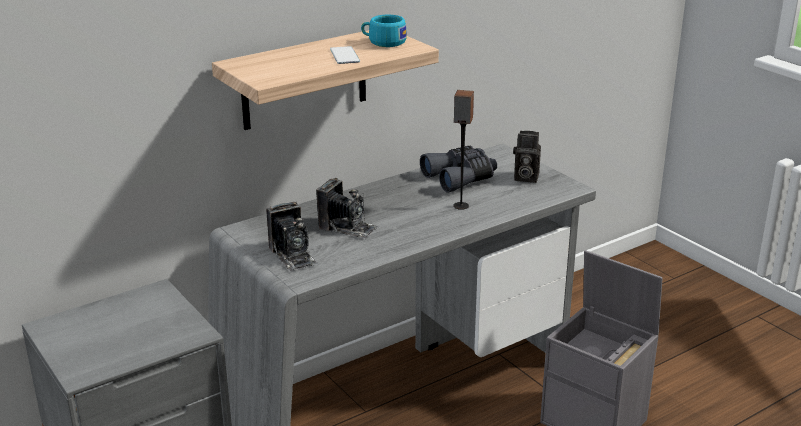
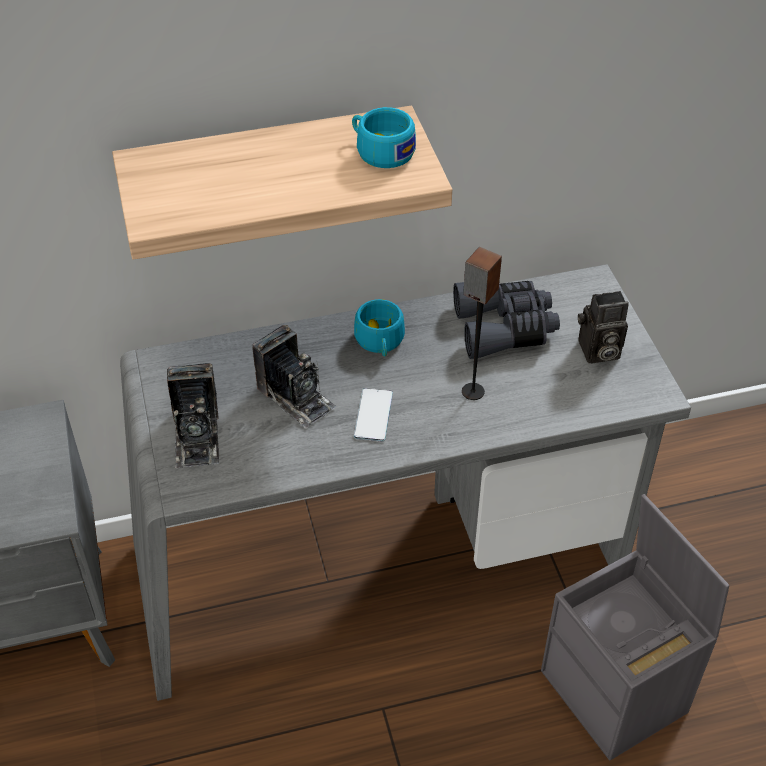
camera: 20 degrees right, 20 degrees up
(344, 55) = (302, 176): phone -> phone (373, 415)
(386, 196) = (380, 342): none -> turquoise cup
(524, 178) = (597, 352): camera -> camera turned 45 degrees counterclockwise

